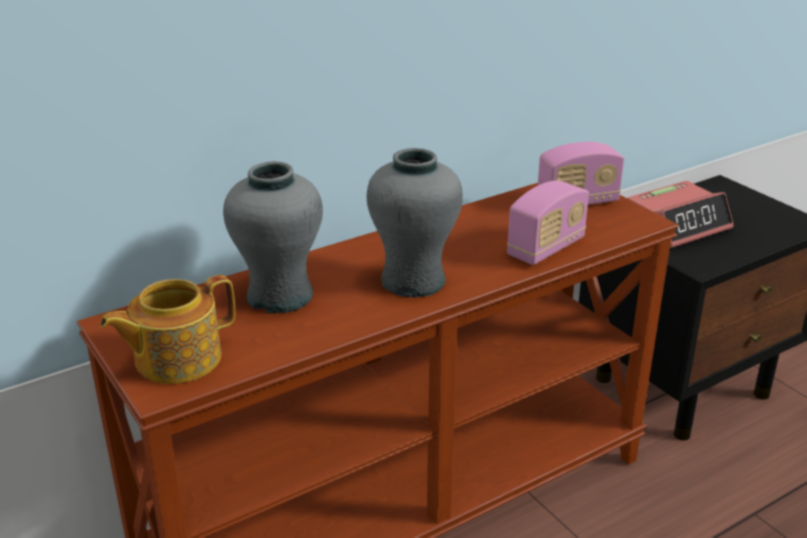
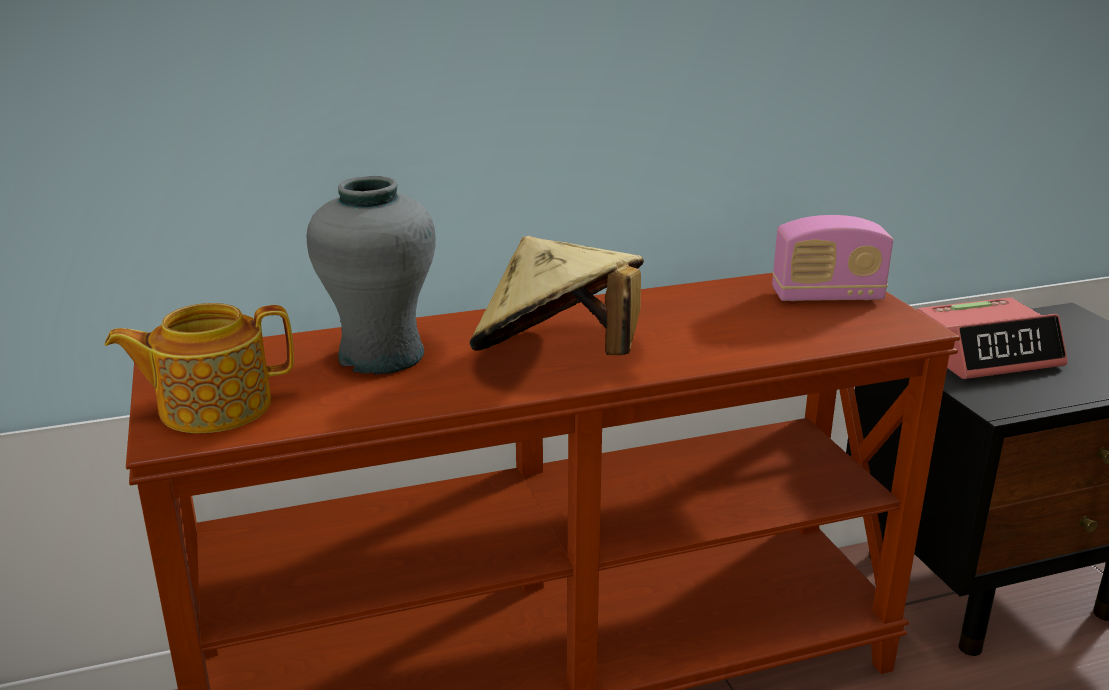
camera: 15 degrees right, 5 degrees down
(412, 280) = (557, 358): grey vase -> beige hat
(546, 248) = (755, 343): radio -> none

